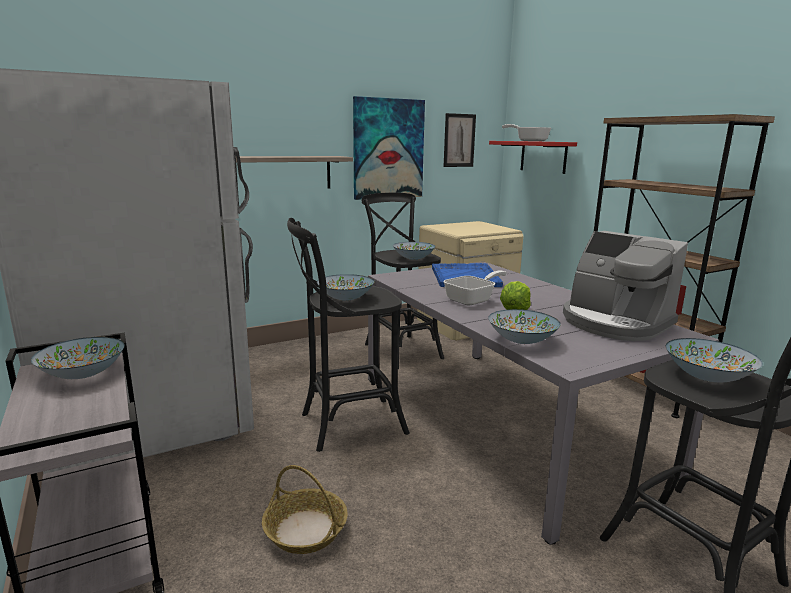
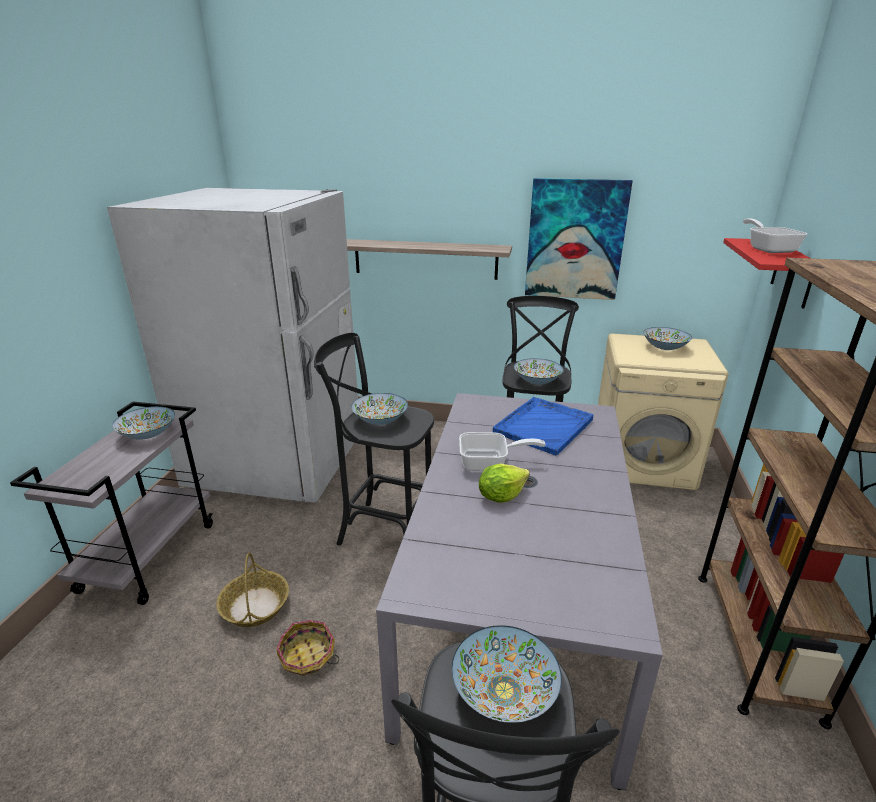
camera: 40 degrees right, 10 degrees up
(412, 534) = (308, 656): none -> basket
(459, 140) = (685, 232): picture -> none
(522, 340) = (431, 538): bowl -> bowl (665, 348)
(614, 323) = (575, 563): coffee machine -> none

